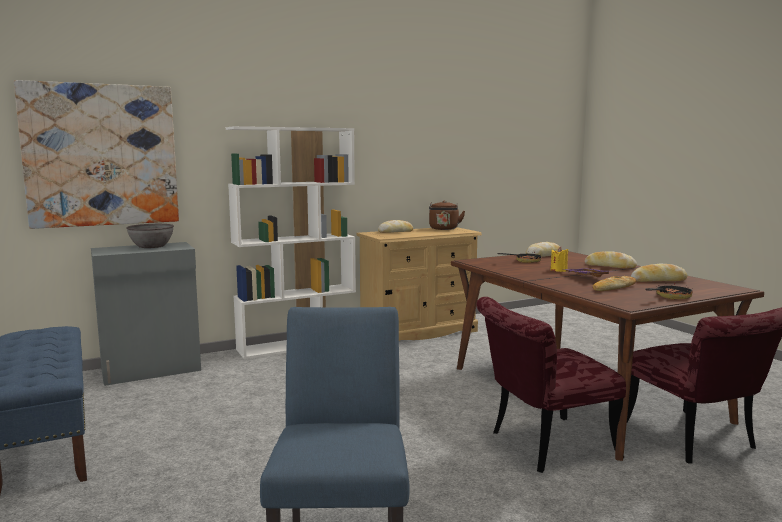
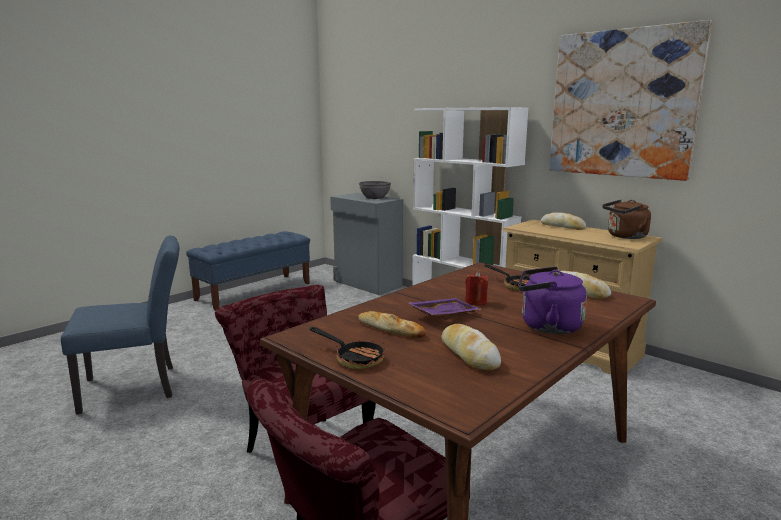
camera: 70 degrees right, 5 degrees up
(101, 155) = (367, 130): picture -> picture (622, 104)
(558, 270) = (476, 302): yellow candle -> red candle
(609, 266) = (546, 326): bread -> purple kettle

